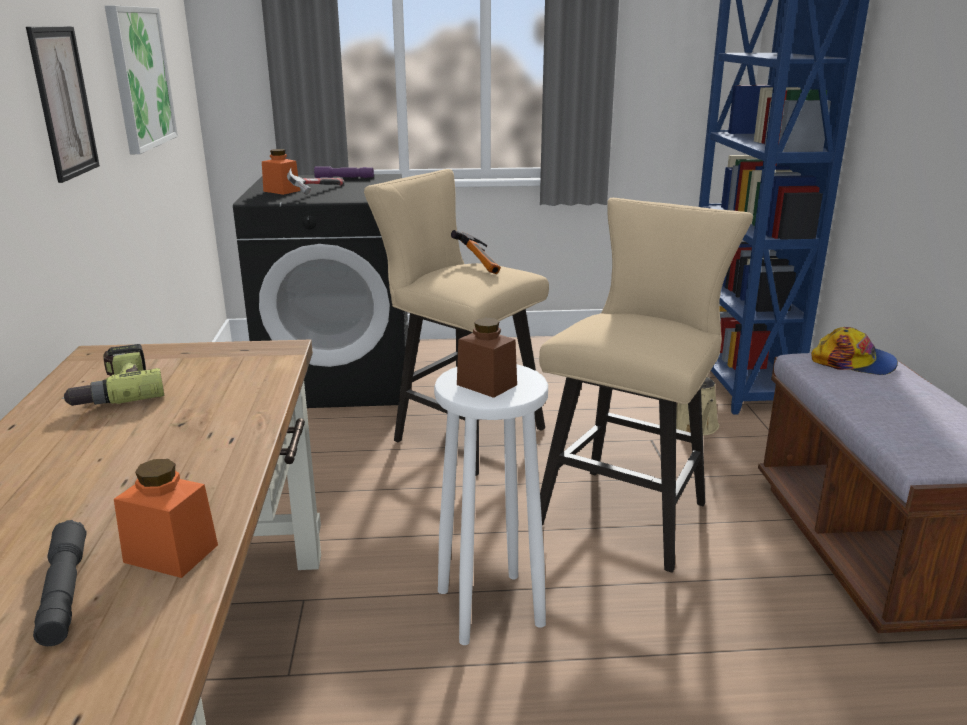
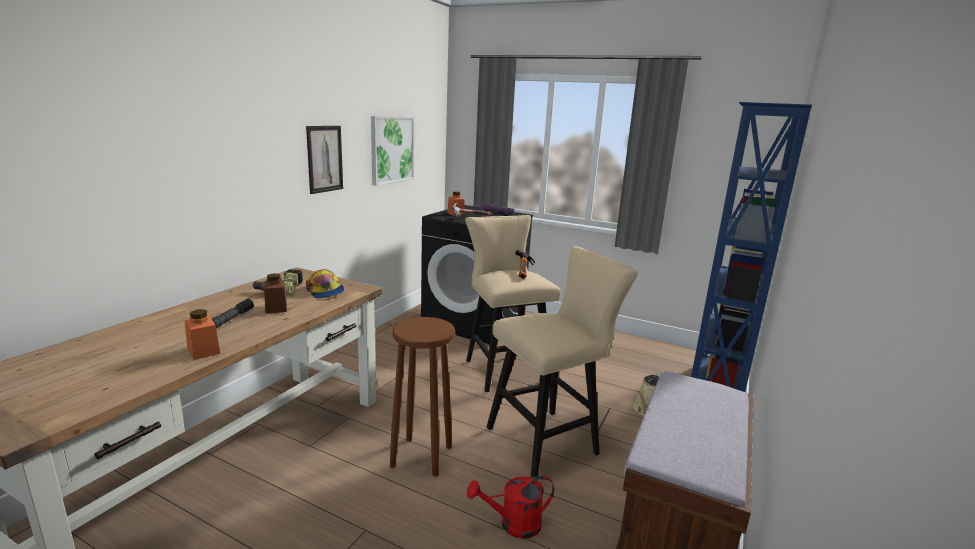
camera: 30 degrees right, 5 degrees down
(64, 592) = (159, 351): grey flashlight -> grey flashlight (231, 319)
(486, 385) = (419, 328): brown jar -> brown jar (276, 308)
(489, 606) = (422, 455): white stool -> brown stool
(711, 640) = (513, 524): none -> red watering can
(854, 362) = (704, 389): cap -> cap (325, 291)

